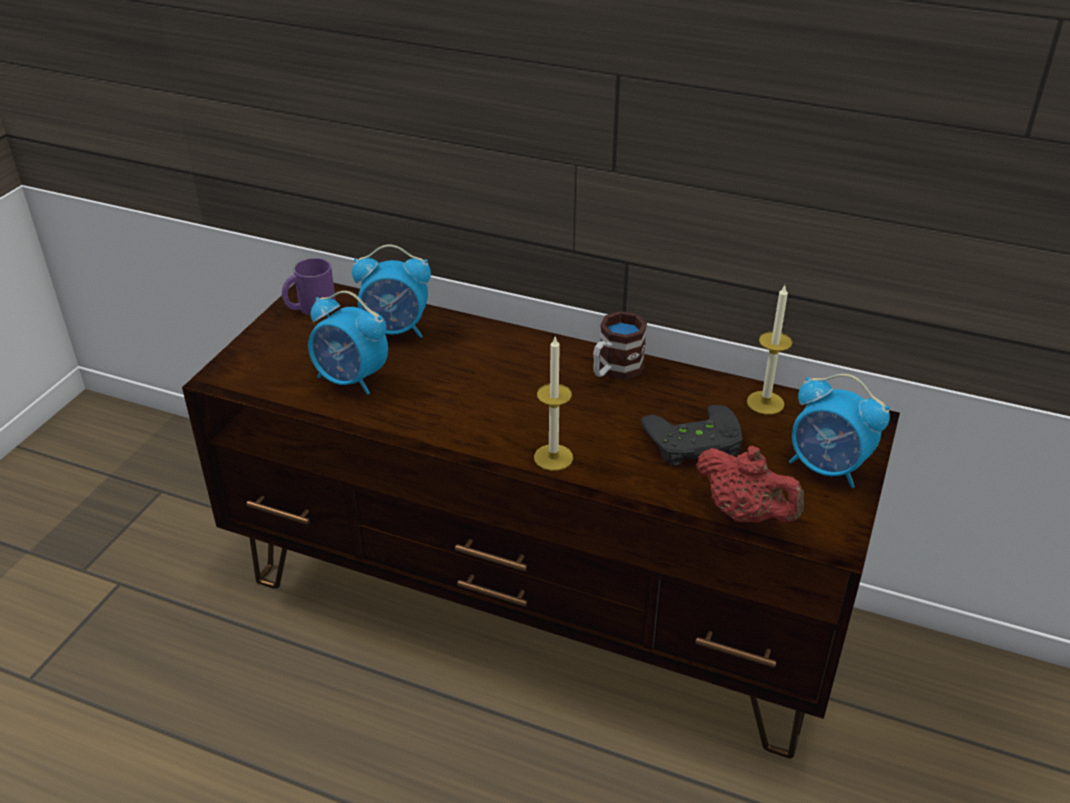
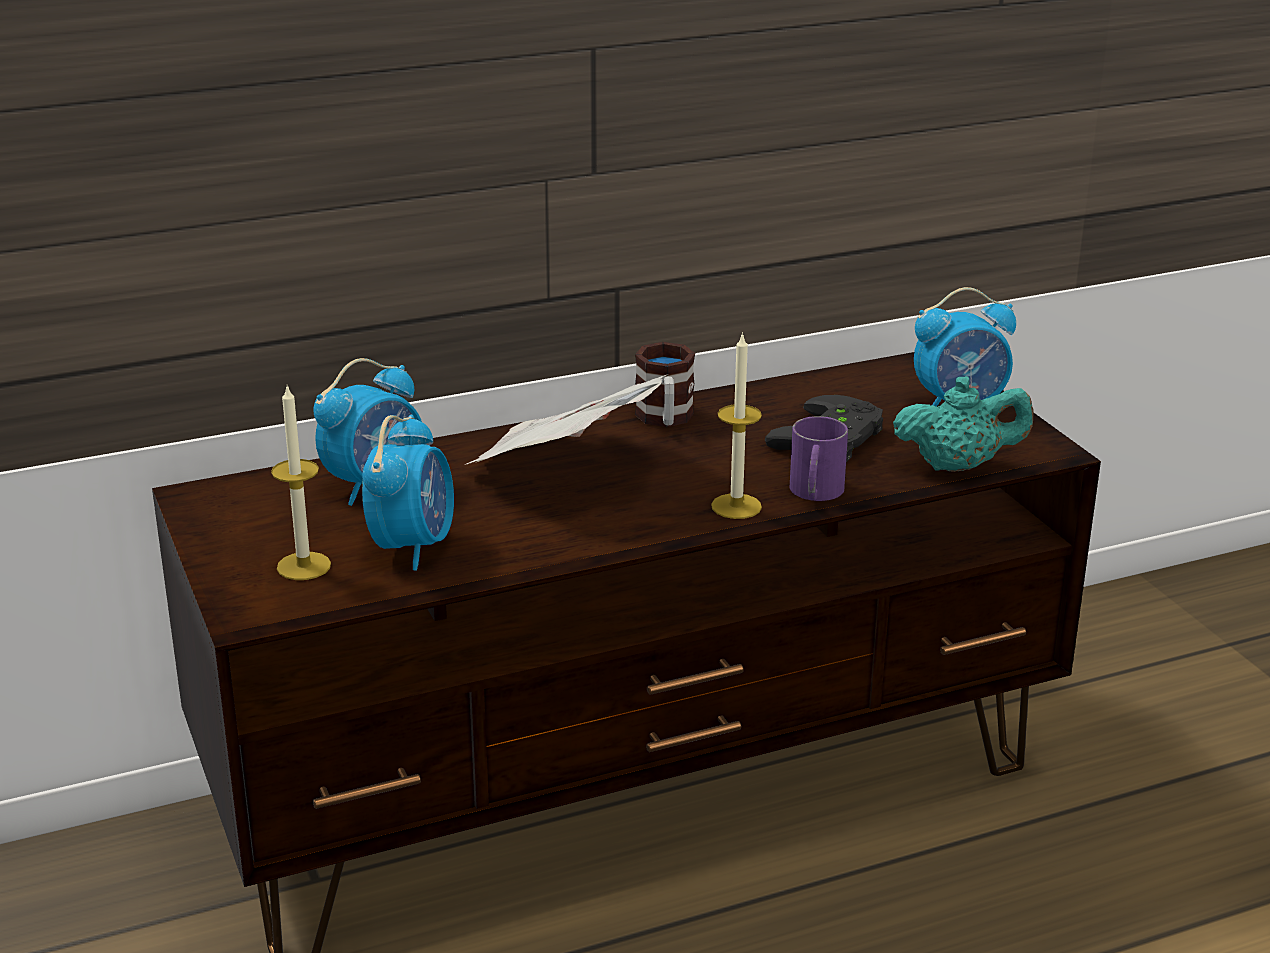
camera: 45 degrees left, 10 degrees down
(310, 307) = (227, 510): purple mug -> purple mug (815, 493)
(351, 380) = (413, 546): alarm clock -> alarm clock turned 60 degrees counterclockwise
(504, 375) = (567, 469): none -> newspaper
(745, 514) = (958, 466): red teapot -> turquoise teapot
(765, 403) = (834, 385): candle -> candle (304, 566)

